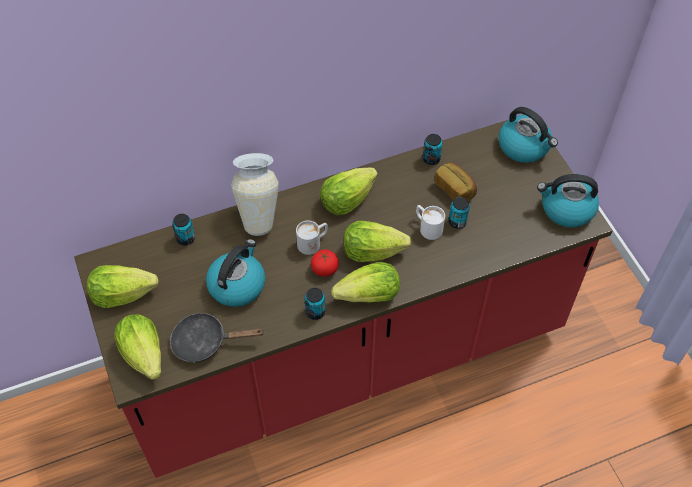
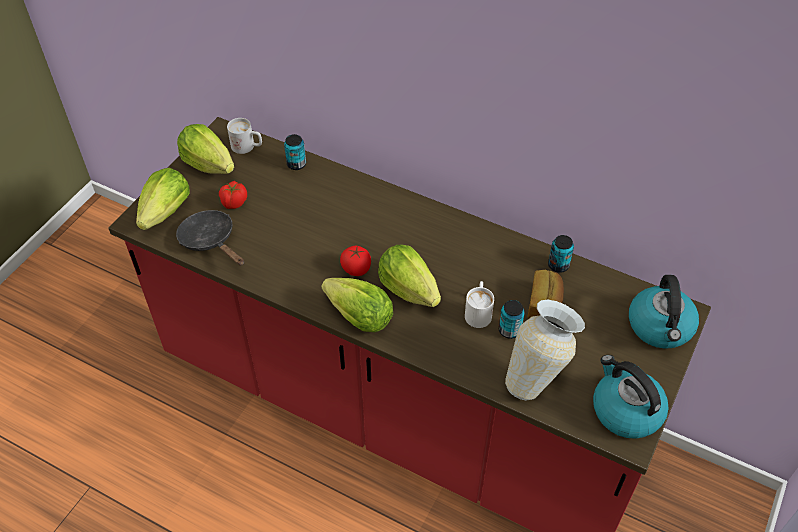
camera: 50 degrees right, 5 degrees down
(182, 303) = (234, 203): none -> tomato
(237, 285) = (283, 223): kettle -> none
(259, 215) = (366, 192): vase -> vase (538, 378)
(313, 243) = (375, 243): white mug -> white mug (247, 147)
(315, 312) = (306, 291): can -> none
(346, 200) = (443, 236): lettuce -> none

